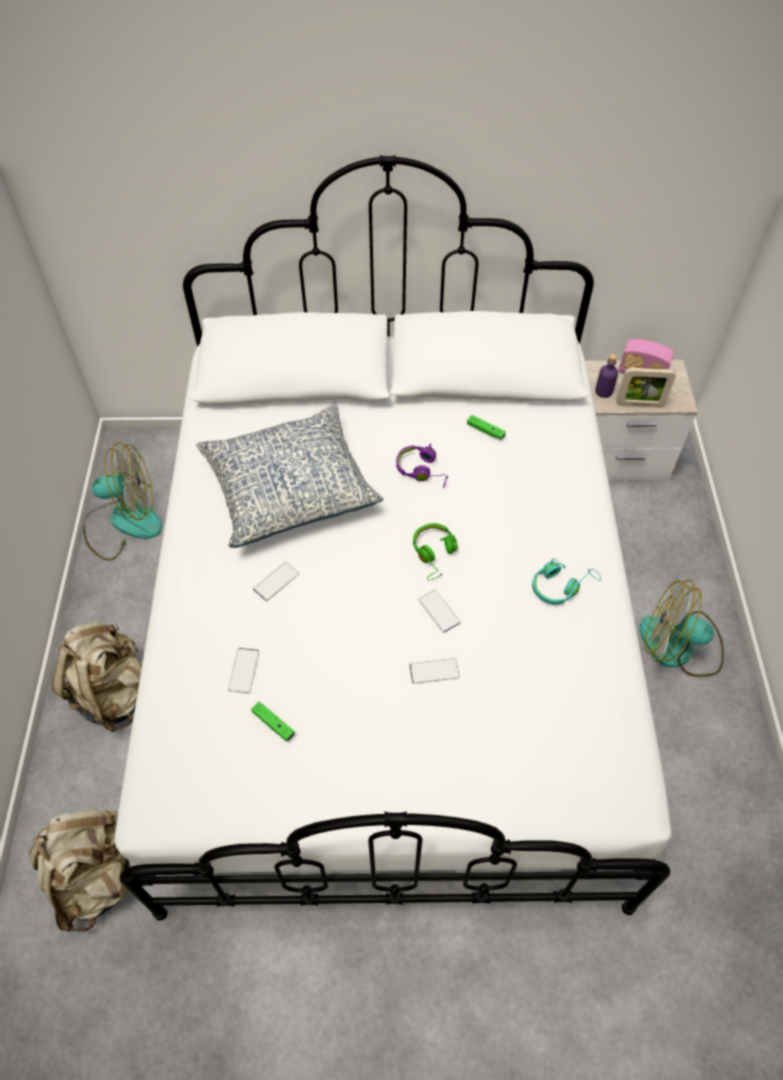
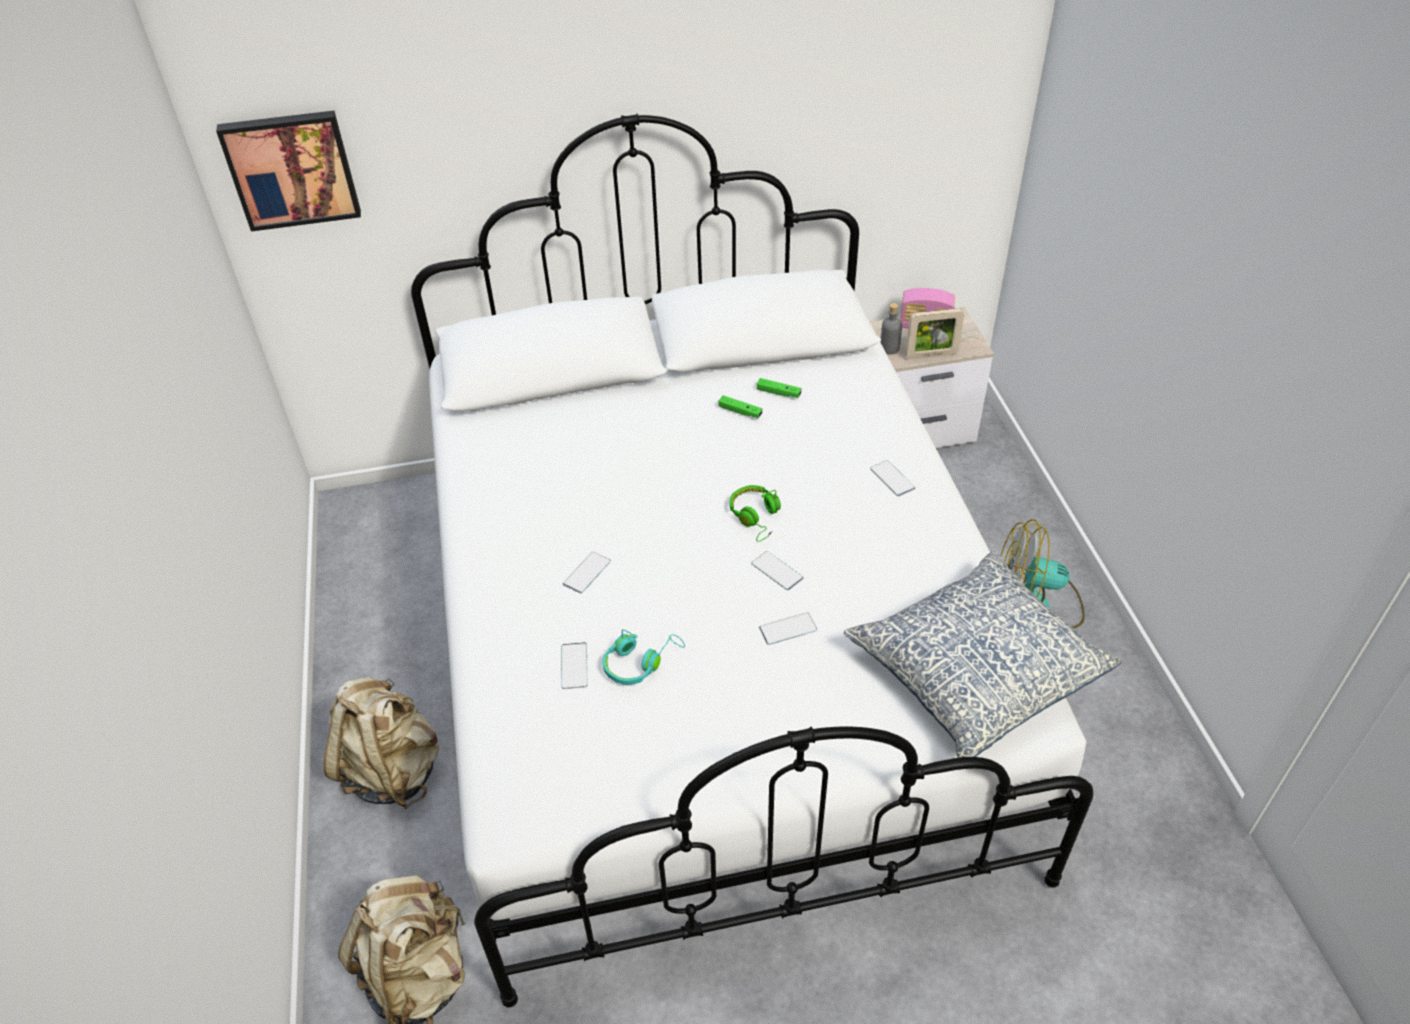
camera: 10 degrees left, 10 degrees down
(79, 167) = (291, 169): none -> picture
(123, 522) = (362, 586): fan -> none
(273, 724) = (623, 712): green game controller -> green game controller (740, 411)
(290, 488) = (577, 480): pillow -> pillow (976, 669)
(422, 470) = (720, 440): purple headphones -> none
(561, 586) = (901, 525): turquoise headphones -> turquoise headphones (640, 662)
(564, 537) = (892, 478): none -> phone
(603, 391) = (889, 348): purple bottle -> grey bottle

